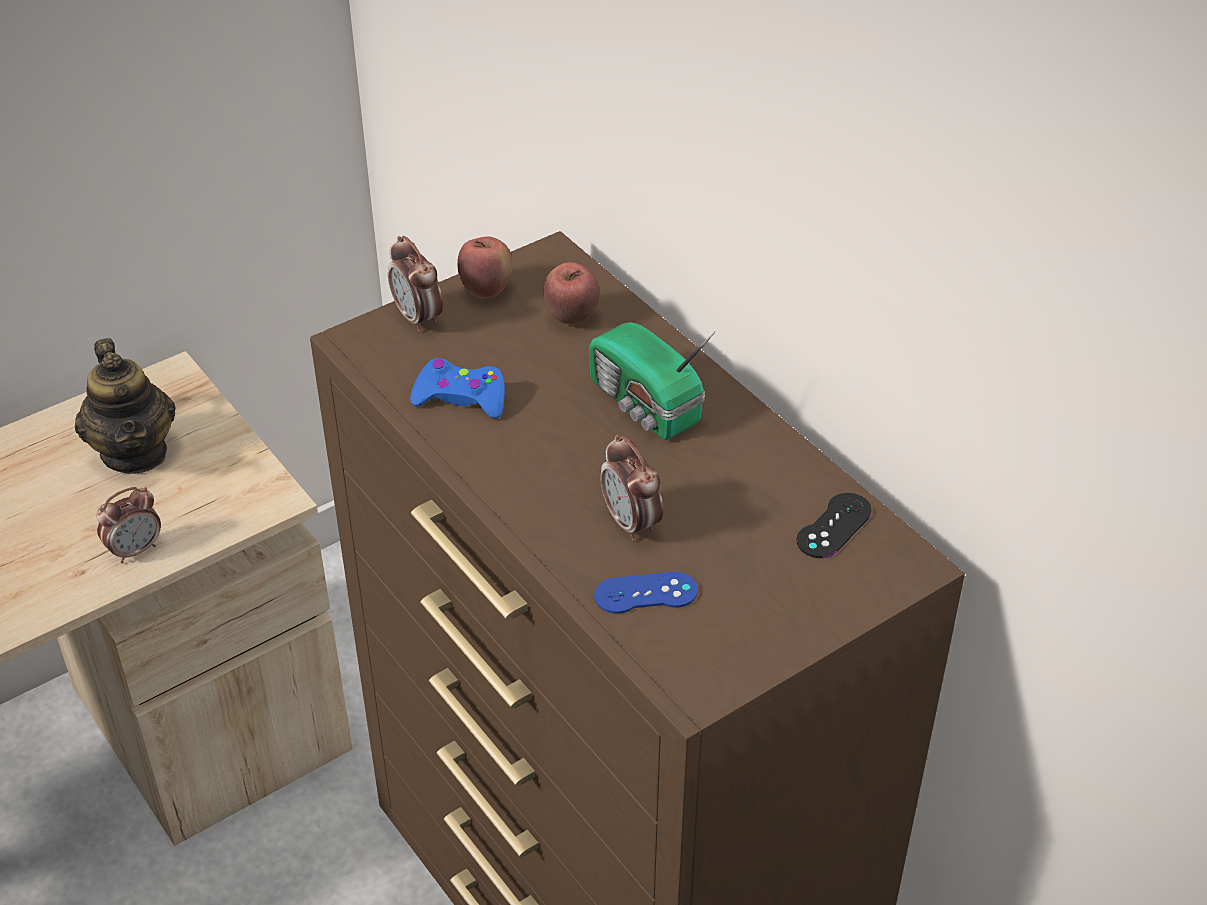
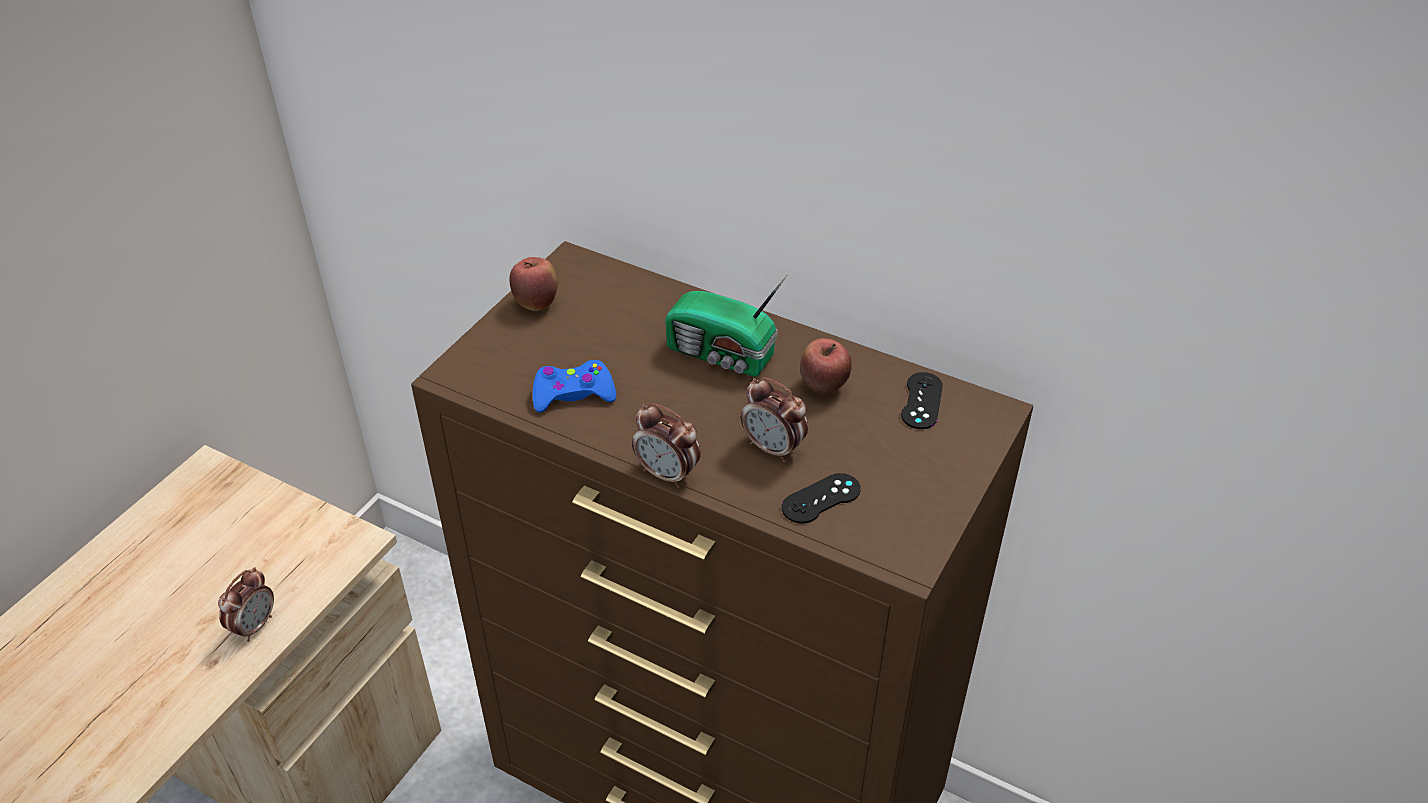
camera: 25 degrees left, 0 degrees up
(135, 452) = (207, 543): teapot -> none
(418, 318) = (495, 341): alarm clock -> alarm clock (667, 474)
(572, 317) = (619, 305): apple -> apple (823, 386)
(646, 593) = (821, 499): blue game controller -> black game controller

